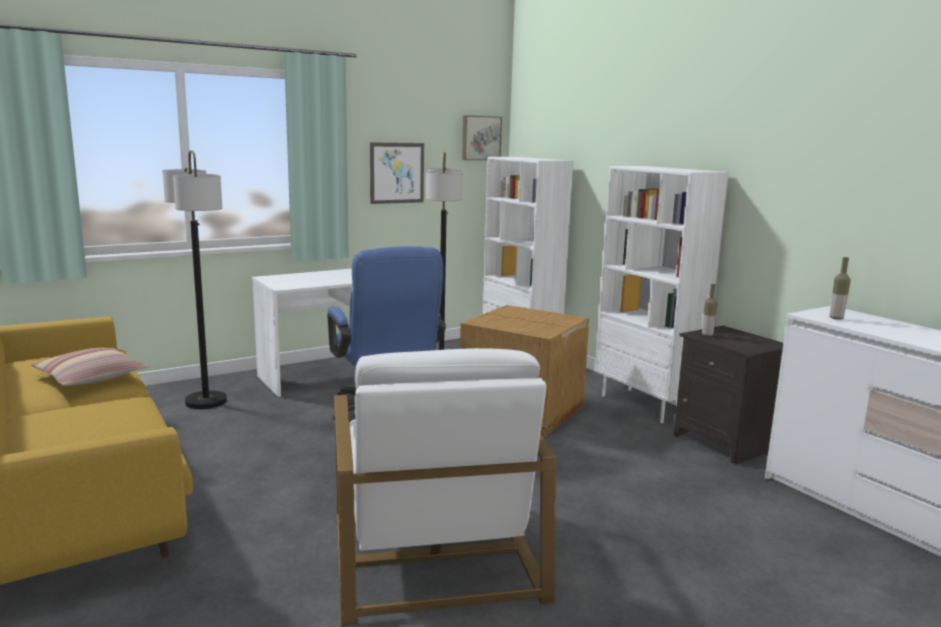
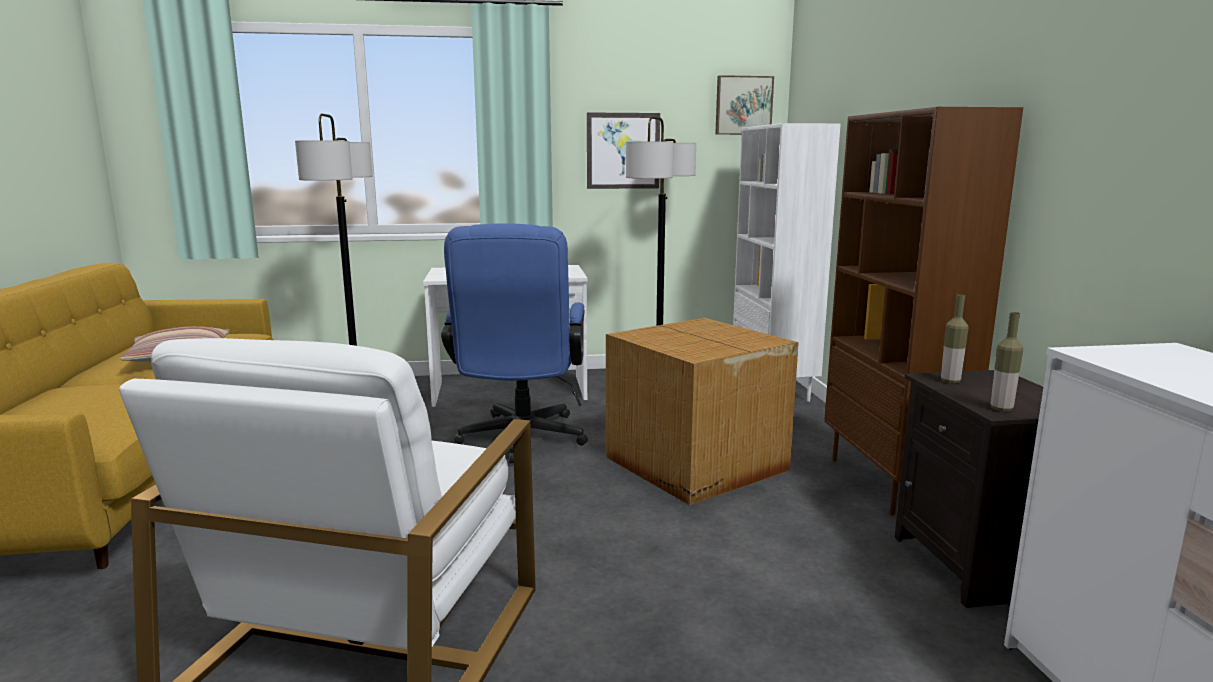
camera: 25 degrees right, 0 degrees up
(646, 405) = (890, 484): white bookcase -> brown bookcase
(836, 318) = (1150, 363): bottle -> bottle (1001, 409)

